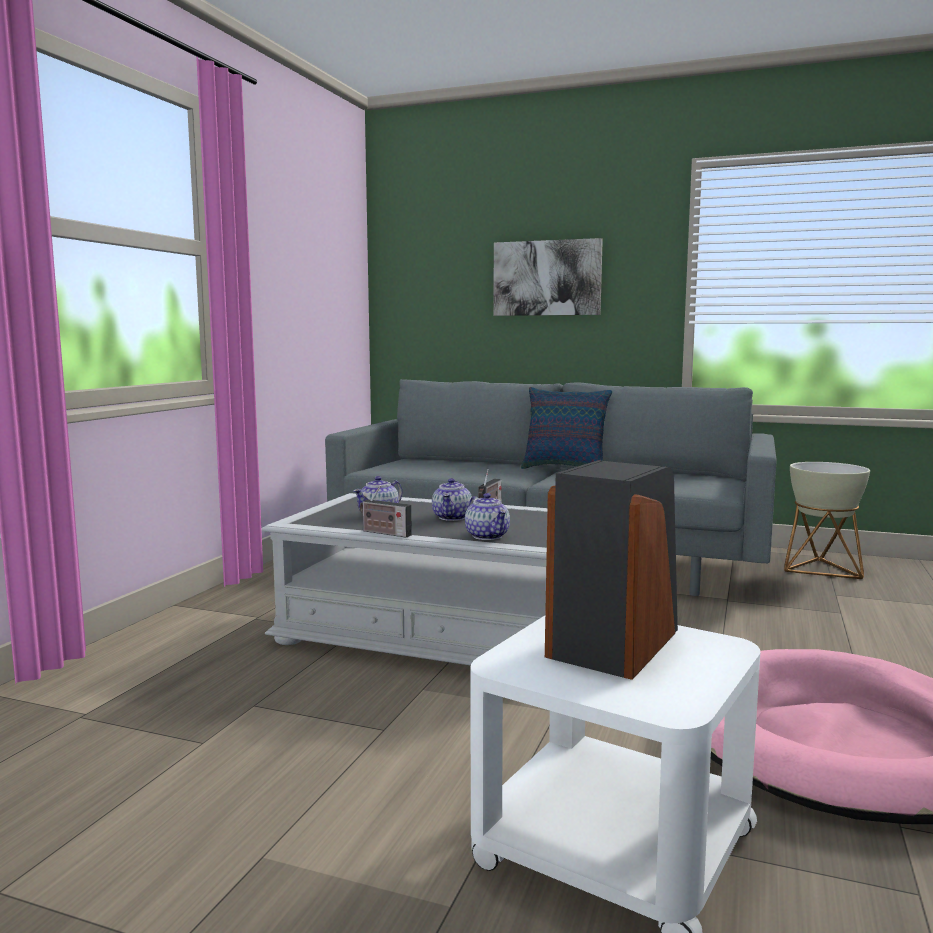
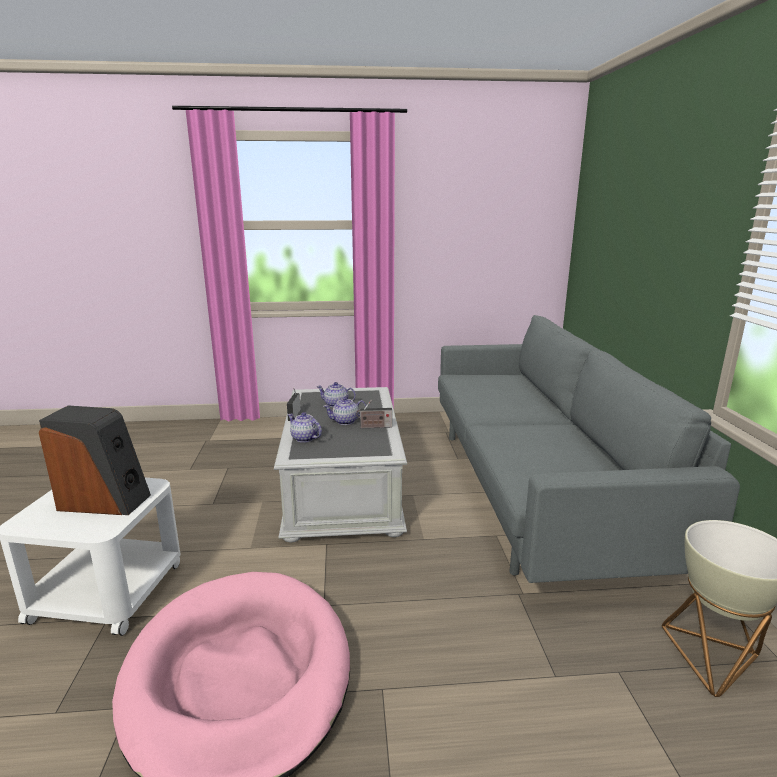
camera: 65 degrees right, 10 degrees up
(488, 536) = (304, 438): teapot -> teapot turned 90 degrees clockwise
(547, 278) = (652, 242): picture -> none
(565, 468) = (557, 424): blue pillow -> none

